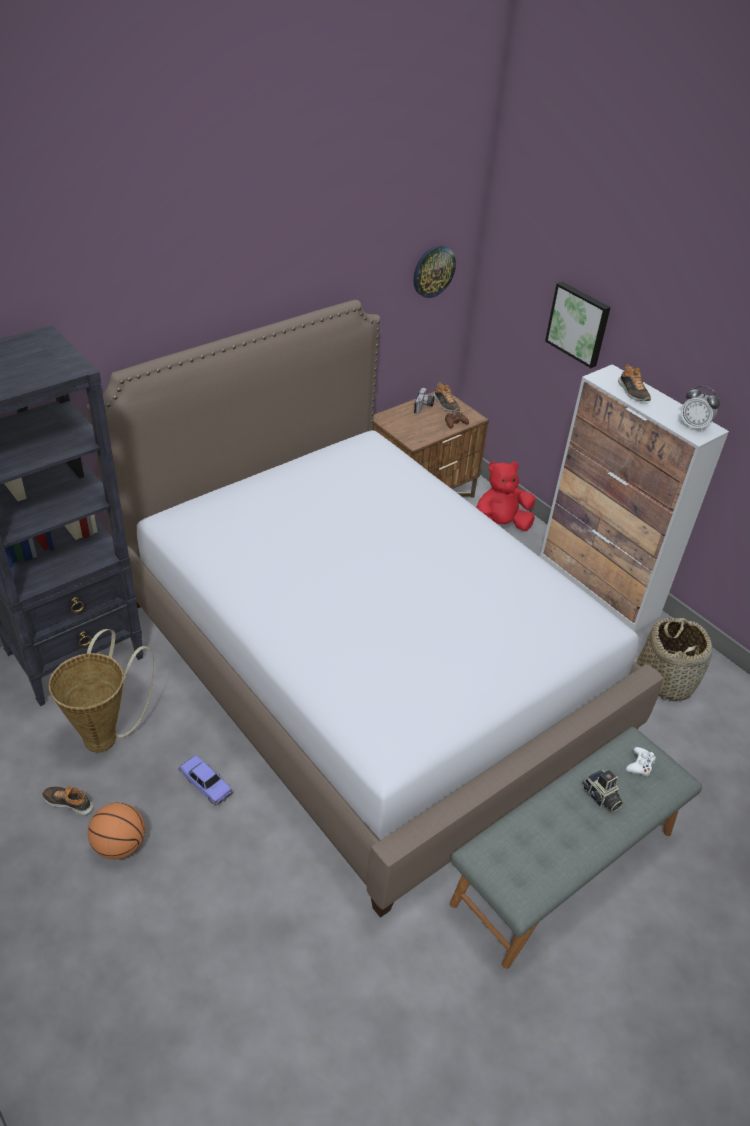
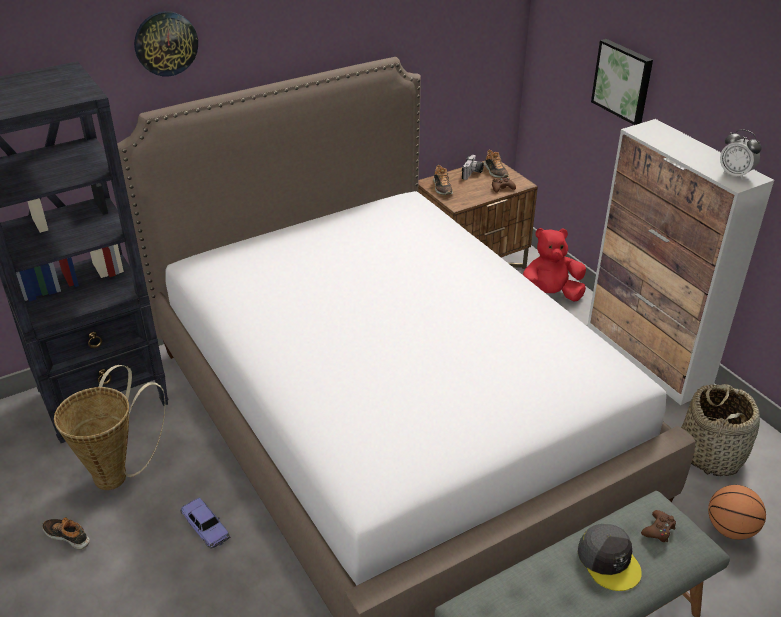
camera: 10 degrees right, 5 degrees down
(120, 845) = (108, 581): basketball -> basketball (730, 529)
(433, 271) = (480, 35): wall clock -> wall clock (166, 43)
(601, 798) = (609, 561): camera -> grey cap
(632, 392) = (672, 143): shoe -> shoe (442, 188)
(640, 765) = (658, 530): white game controller -> brown game controller

